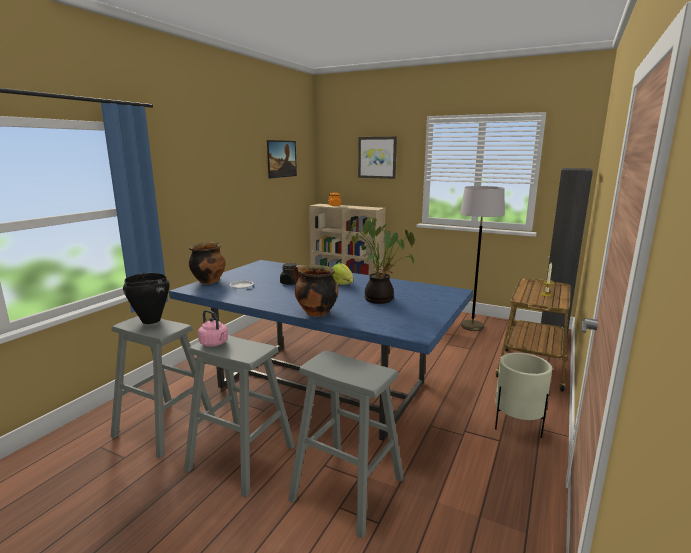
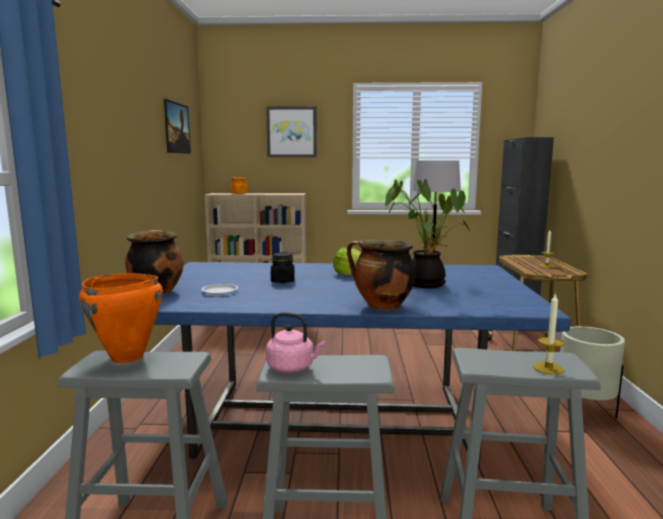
camera: 25 degrees left, 5 degrees down
(151, 321) = (127, 357): black cooking pot -> orange cooking pot
(356, 376) = (548, 368): none -> candle

